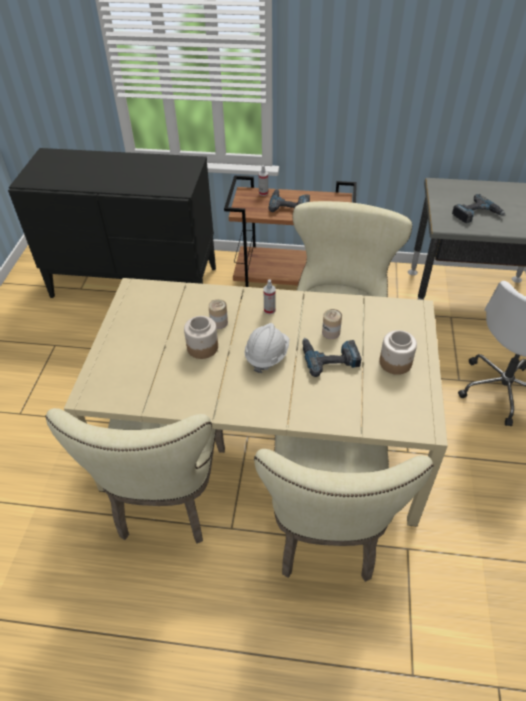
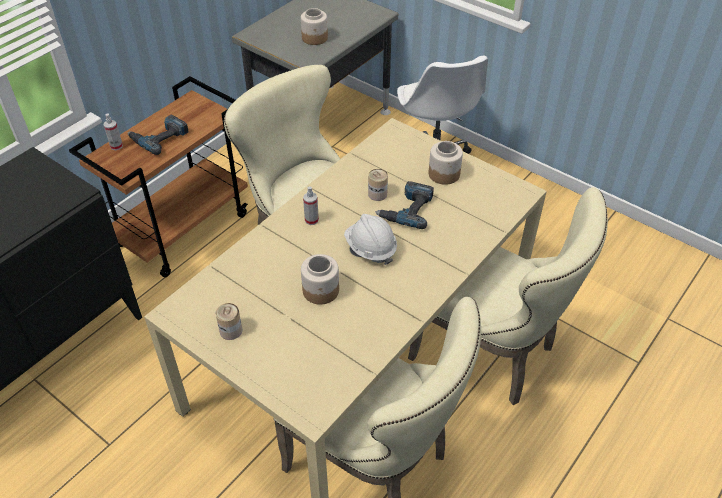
camera: 60 degrees left, 0 degrees up
(219, 322) = (295, 263): can -> can (231, 330)
(476, 214) = (315, 38): power drill -> jar

